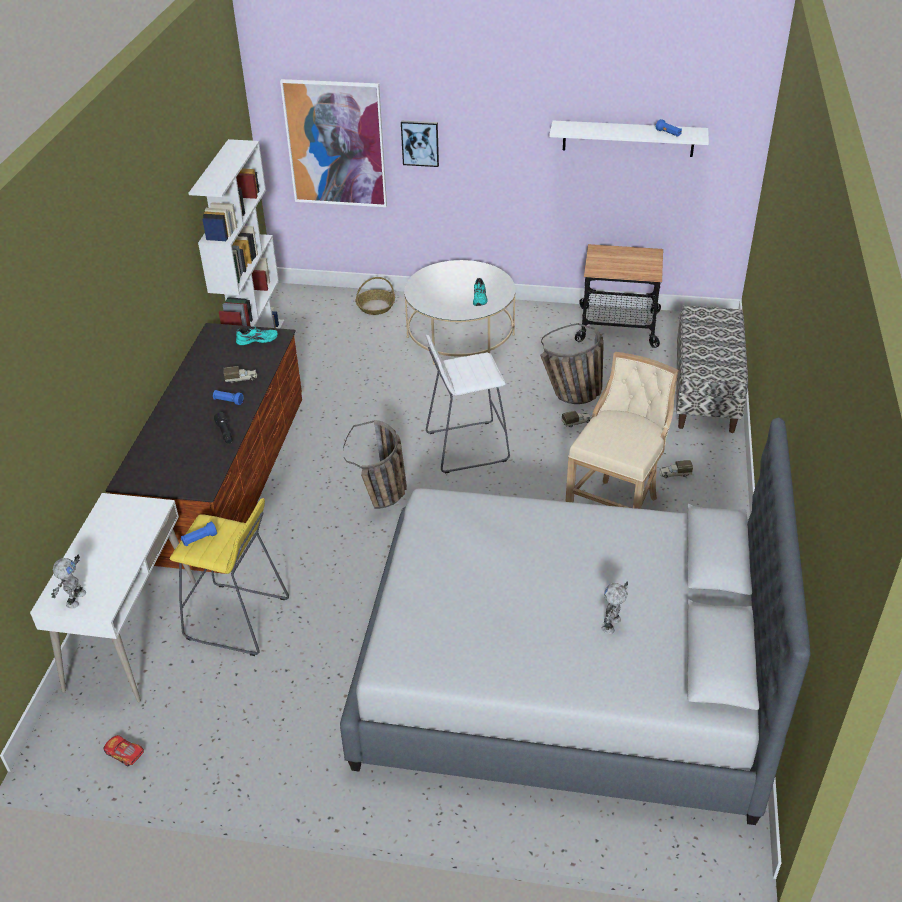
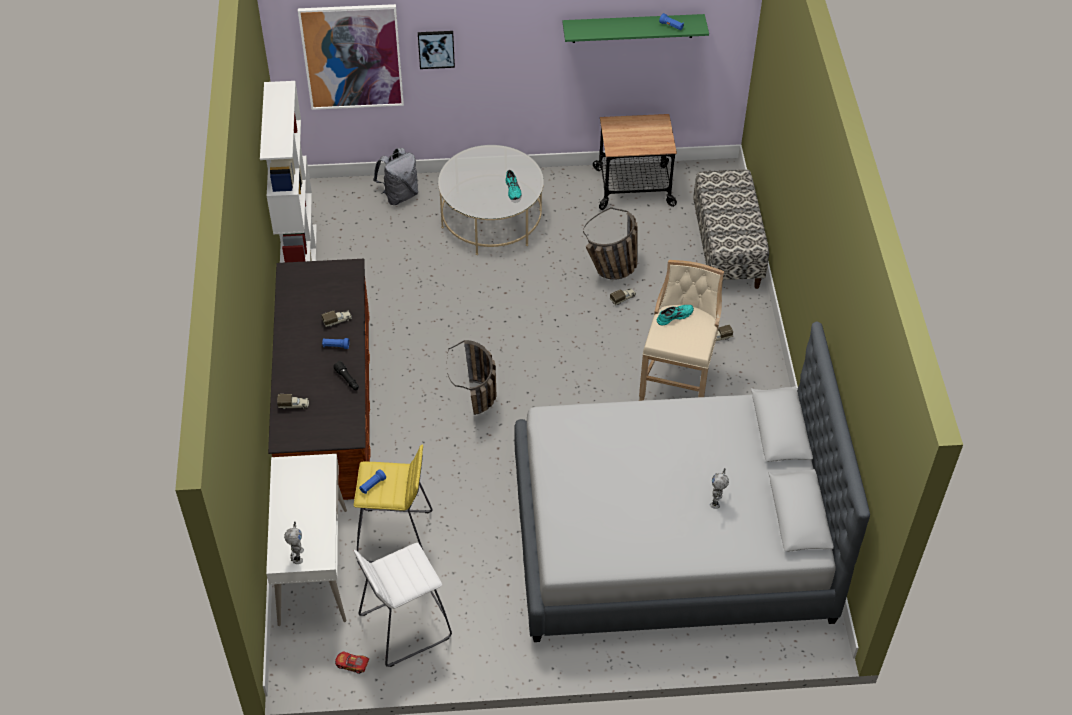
camera: 15 degrees left, 10 degrees up
(156, 449) = (294, 405): none -> toy truck
(257, 339) = (333, 275): turquoise shoe -> turquoise shoe (674, 316)
(376, 306) = (399, 195): basket -> grey backpack
(466, 446) = (533, 339): white stool -> white stool (404, 626)
(628, 138) = (633, 28): white shelf -> green shelf

